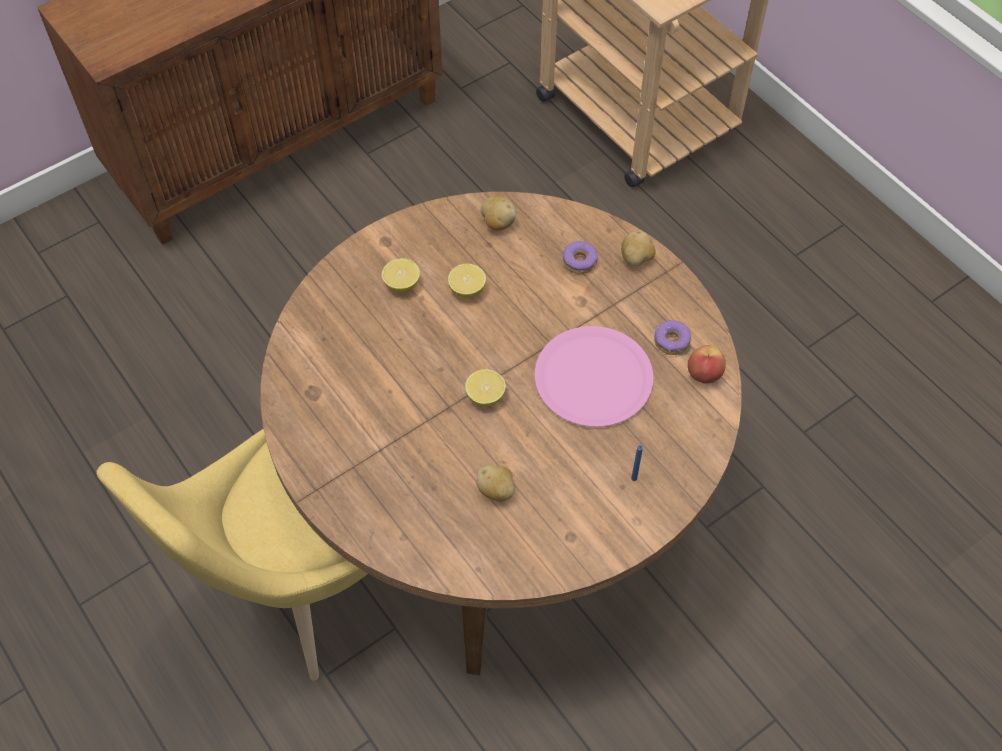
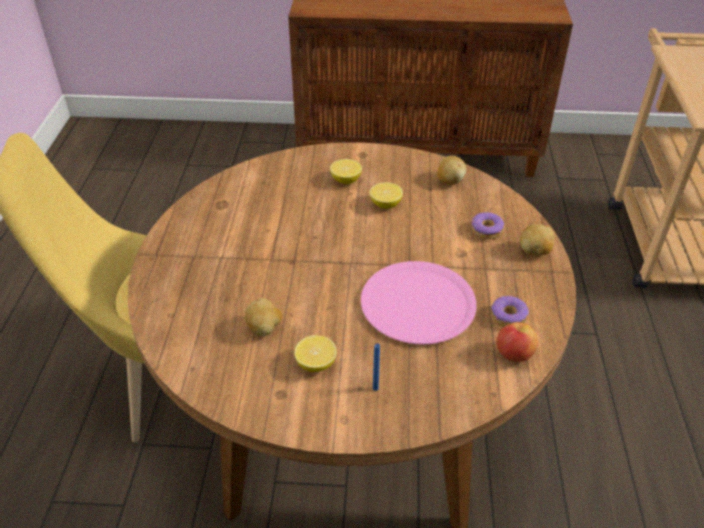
camera: 40 degrees right, 15 degrees down
(485, 396) = (326, 268): lemon -> lemon (316, 364)

